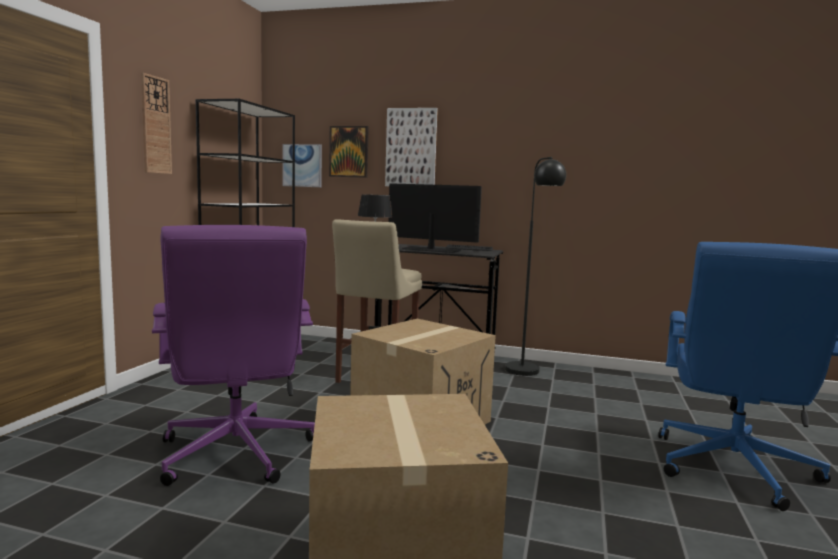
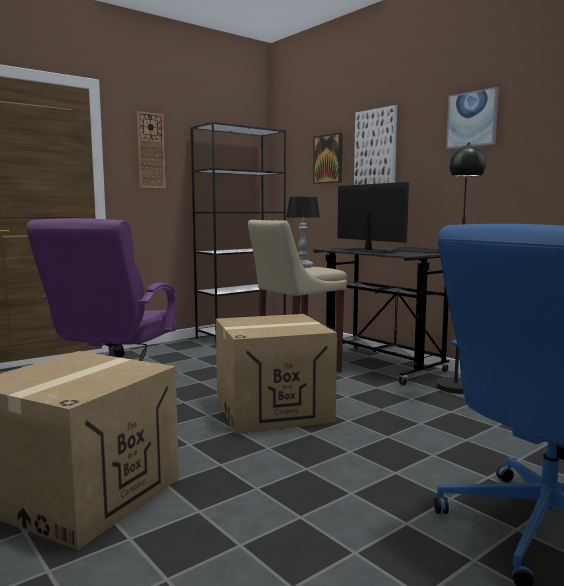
camera: 35 degrees right, 0 degrees up
(302, 165) = (296, 175): picture -> picture (472, 119)

